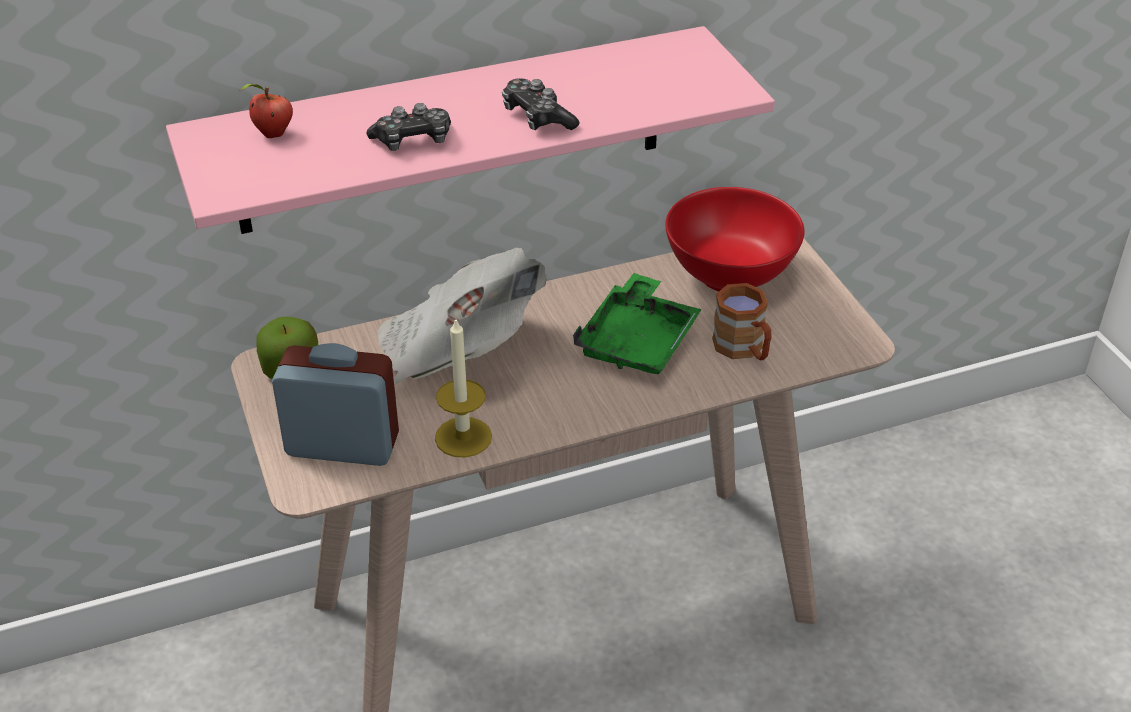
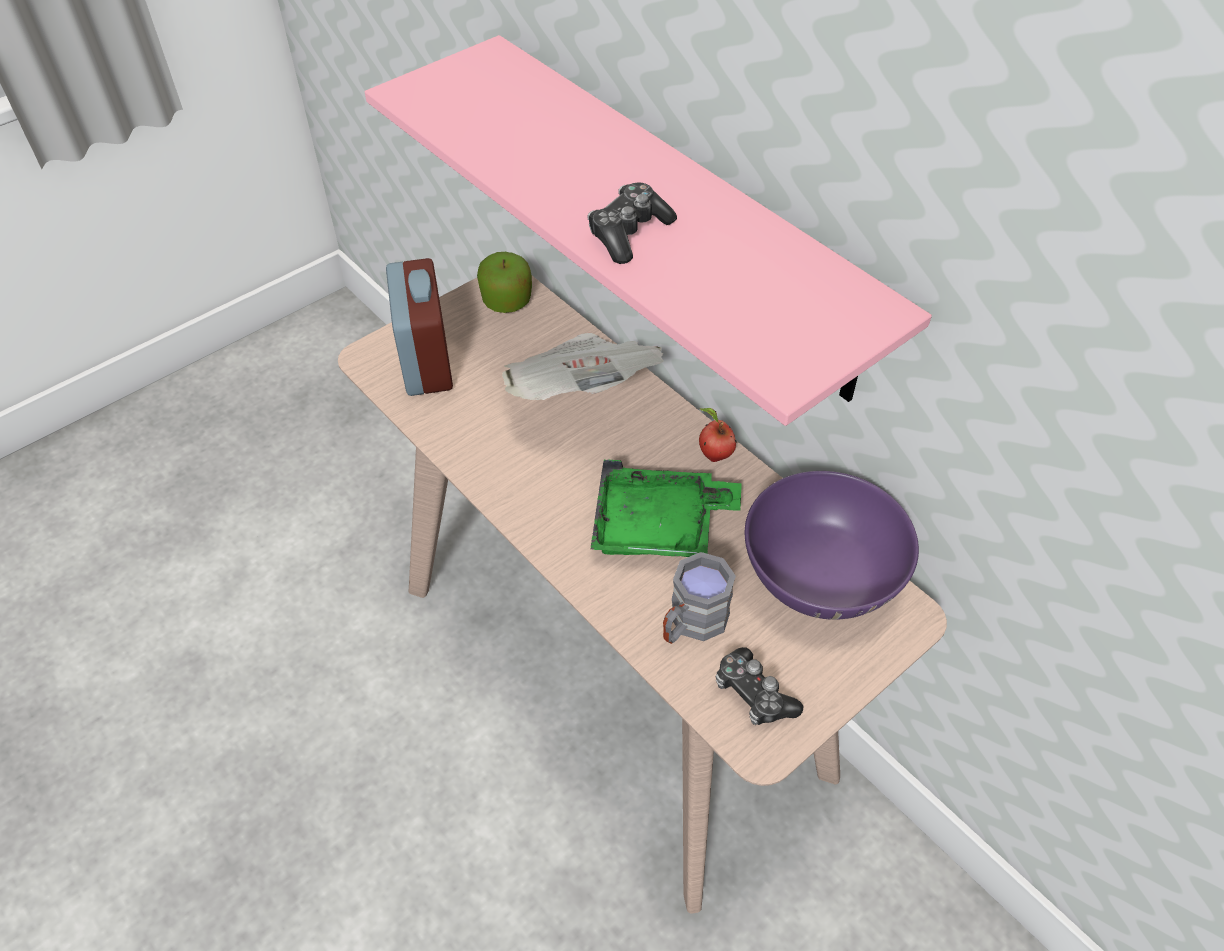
camera: 70 degrees right, 10 degrees up
(272, 134) = (509, 88): apple -> apple (713, 455)
(413, 140) = (540, 167): game controller -> game controller (753, 694)
(463, 437) = (464, 435): candle -> none
(729, 274) = (819, 578): red bowl -> purple bowl
(743, 349) = (691, 624): brown mug -> grey mug

